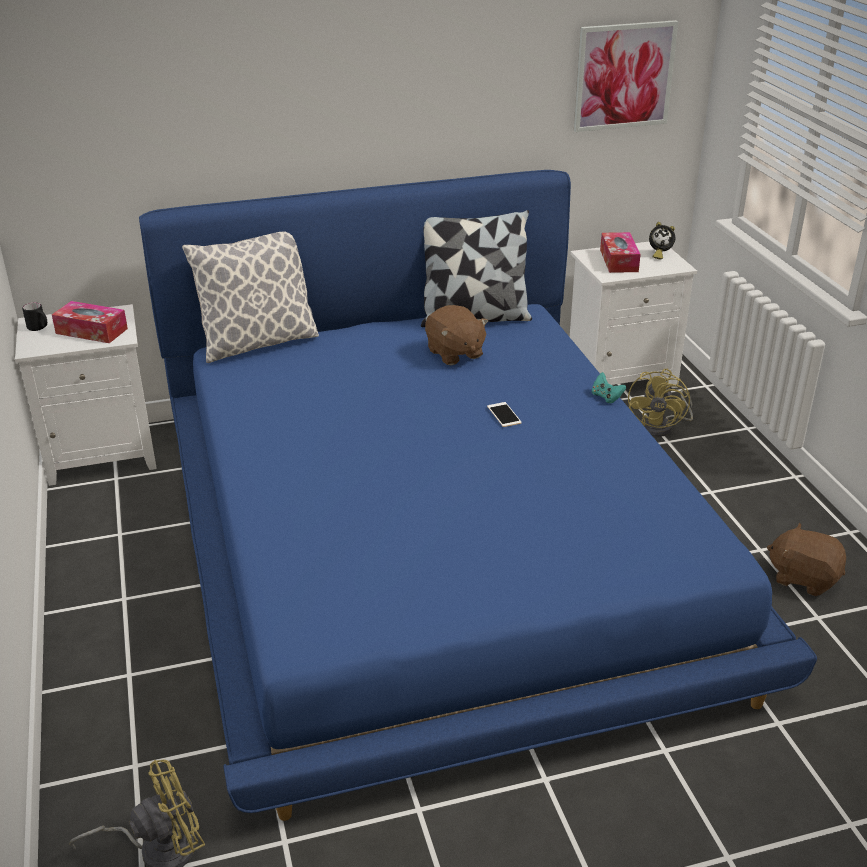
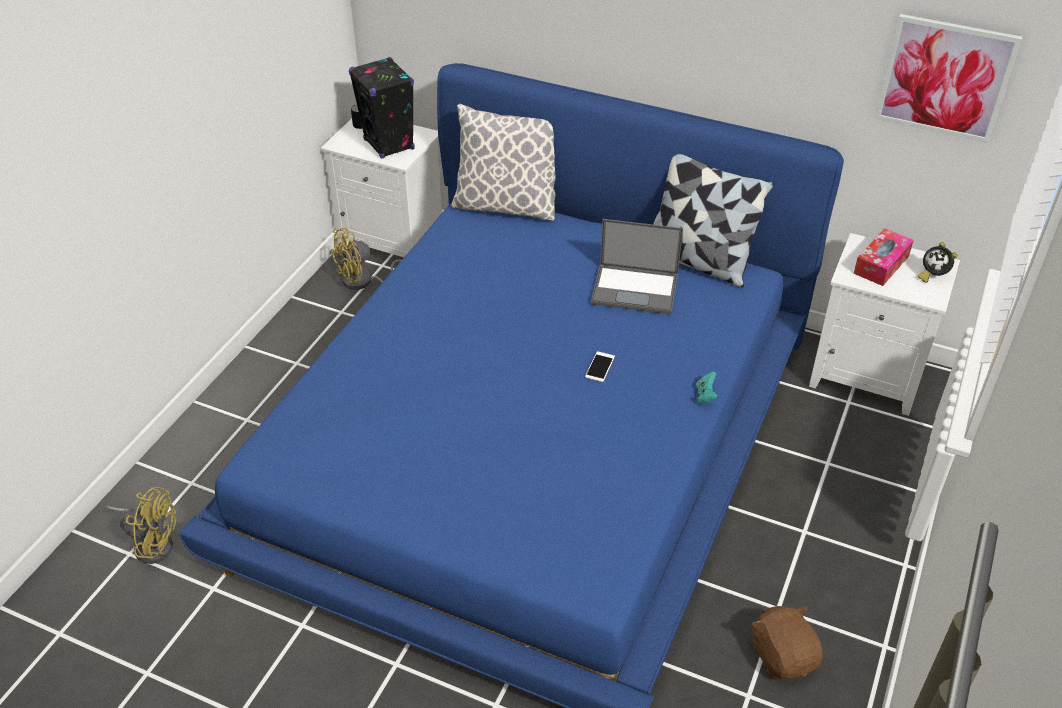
camera: 40 degrees right, 10 degrees up
(91, 331) = (389, 145): tissue box -> black speaker
(454, 353) = (636, 289): brown plush toy -> laptop
(662, 427) = (840, 446): yellow fan -> yellow fan (364, 282)

